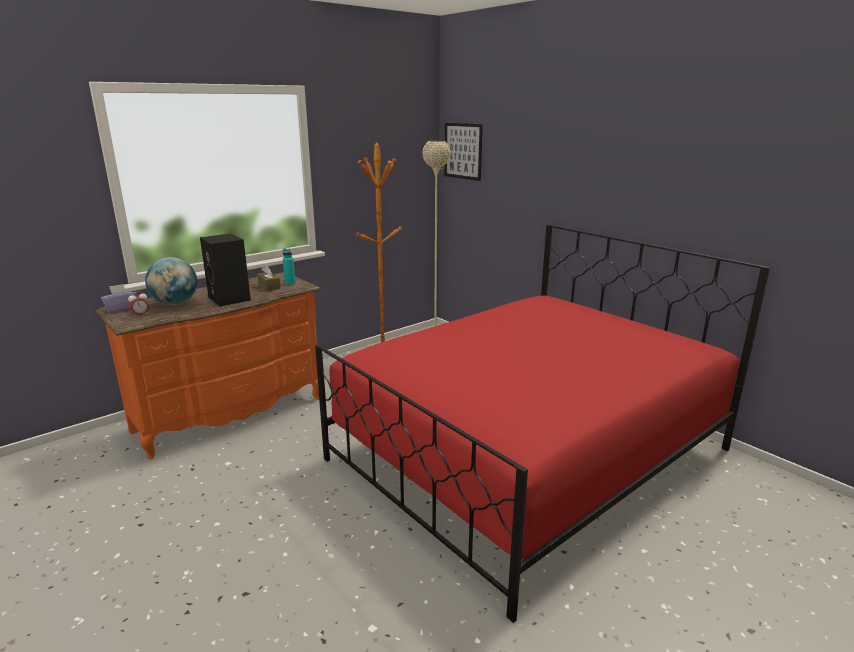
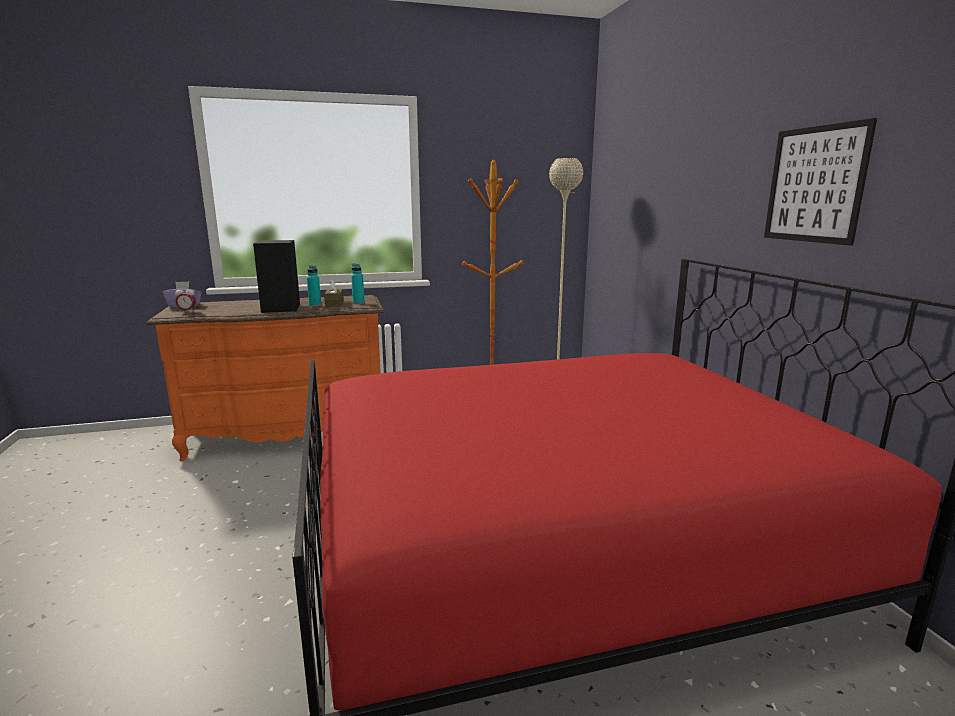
camera: 25 degrees right, 5 degrees down
(175, 303) = (231, 307): globe -> none
(255, 291) = (315, 305): none -> turquoise bottle
(463, 151) = (610, 175): picture -> picture (815, 185)

